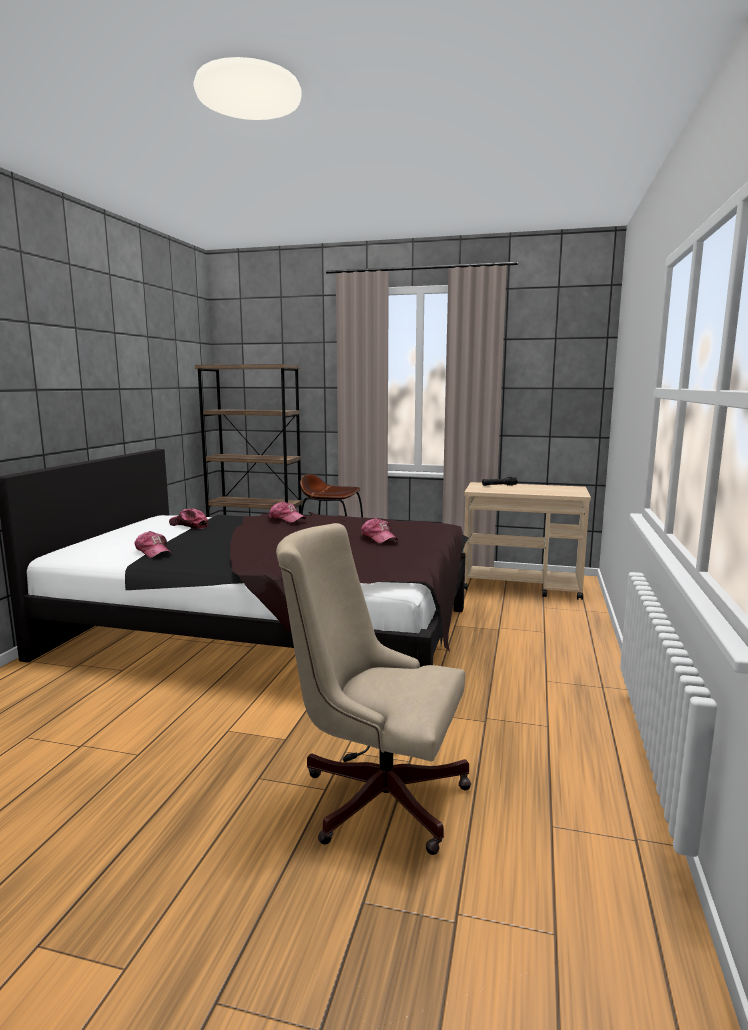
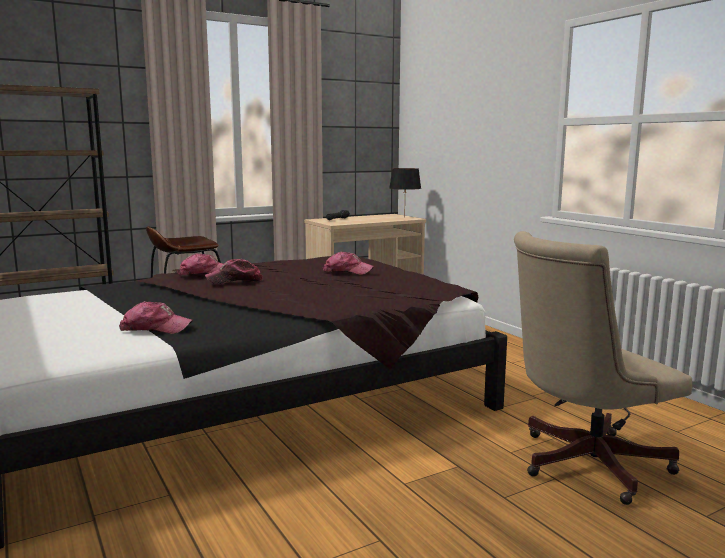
camera: 45 degrees left, 0 degrees up
(189, 525) = (91, 300): cap -> cap (235, 280)
(574, 492) = (404, 217): none -> black table lamp

